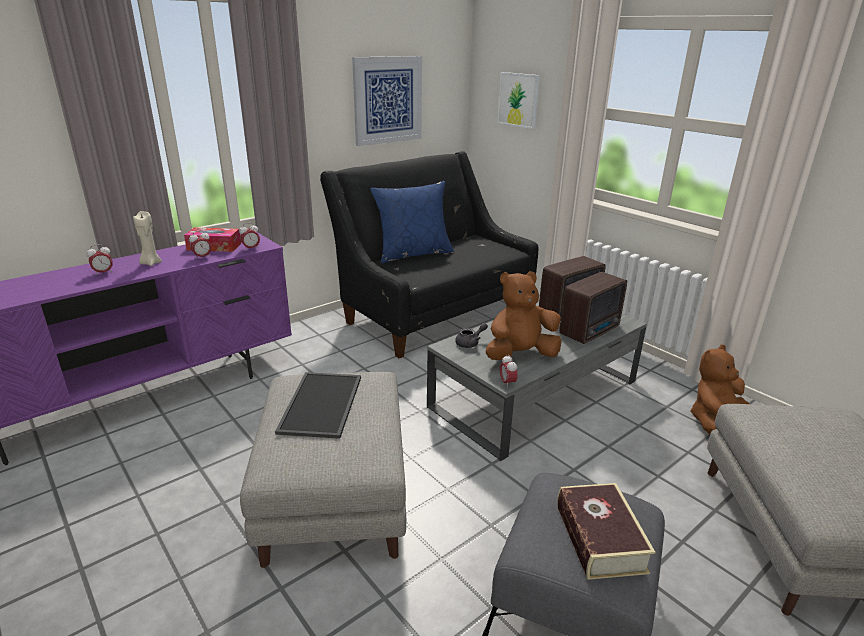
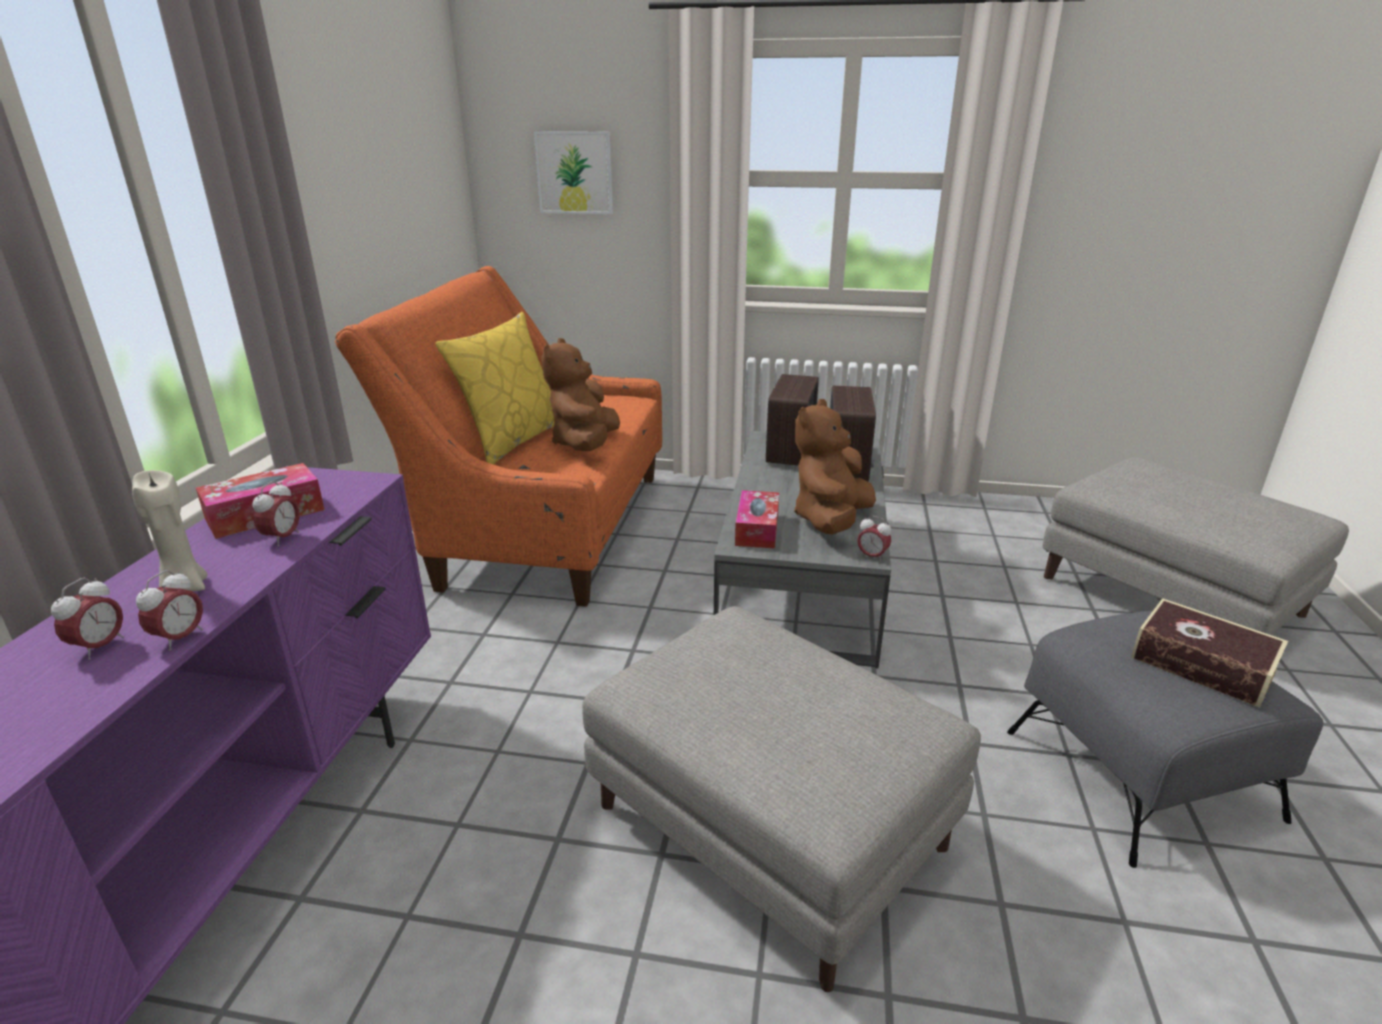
camera: 40 degrees left, 0 degrees up
(251, 249) = (351, 494): alarm clock -> alarm clock (180, 638)
(322, 405) = (744, 689): tray -> none
(388, 100) = (387, 187): picture -> none
(413, 254) = (512, 440): blue pillow -> yellow pillow
(432, 312) = (541, 527): black sofa -> orange sofa
(470, 343) = (757, 529): grey teapot -> tissue box
(715, 422) = (983, 527): brown plush toy -> brown plush toy (585, 444)

